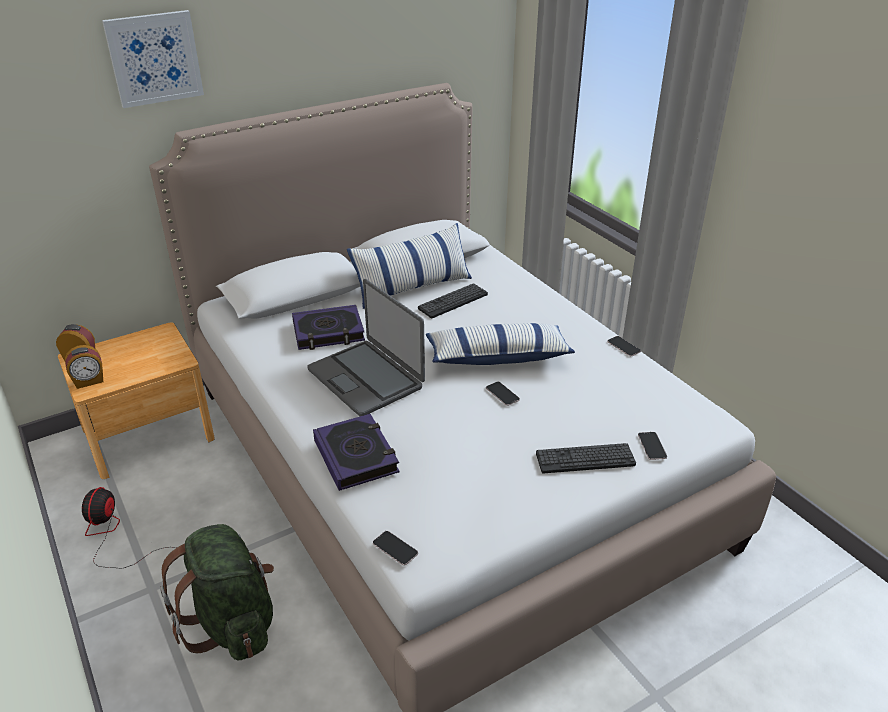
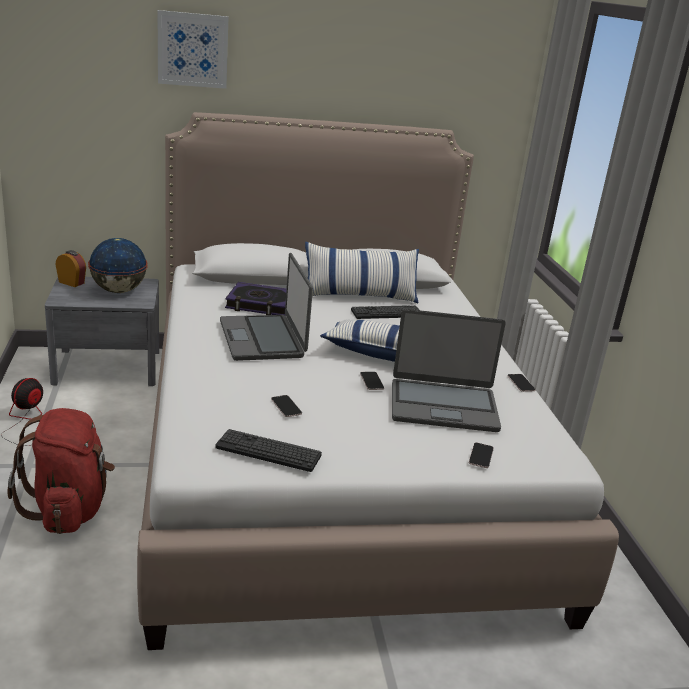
camera: 20 degrees right, 10 degrees down
(89, 381) = (65, 296): alarm clock -> none
(142, 353) = (118, 291): none -> globe
(148, 434) = (107, 367): brown nightstand -> grey nightstand
(232, 622) = (69, 509): green backpack -> red backpack
(356, 456) = (205, 382): book -> none
(395, 548) = (179, 447): phone -> phone (286, 406)
(582, 399) = (443, 406): none -> laptop
(585, 459) = (406, 444): keyboard -> keyboard (268, 451)

